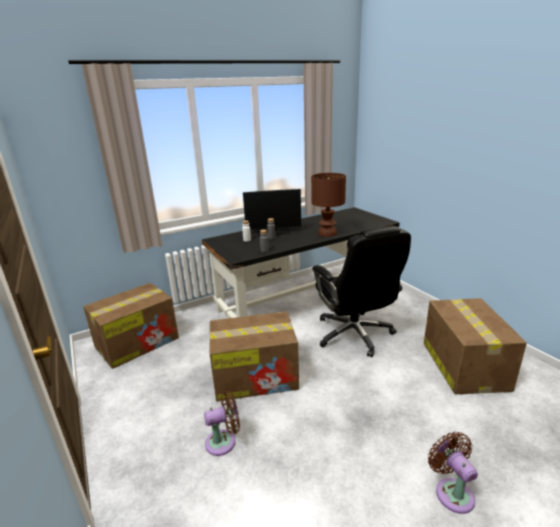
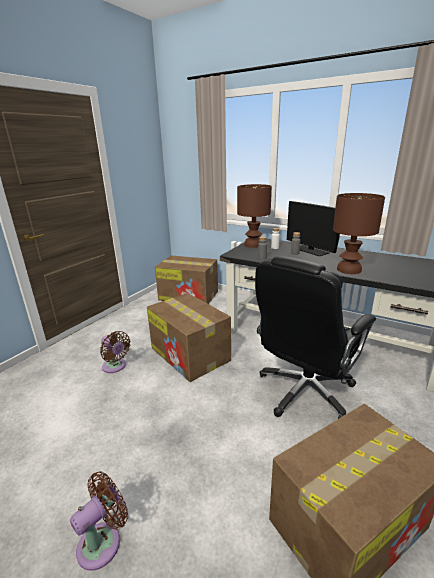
camera: 60 degrees right, 0 degrees up
(224, 245) = (252, 245): none -> brown table lamp

